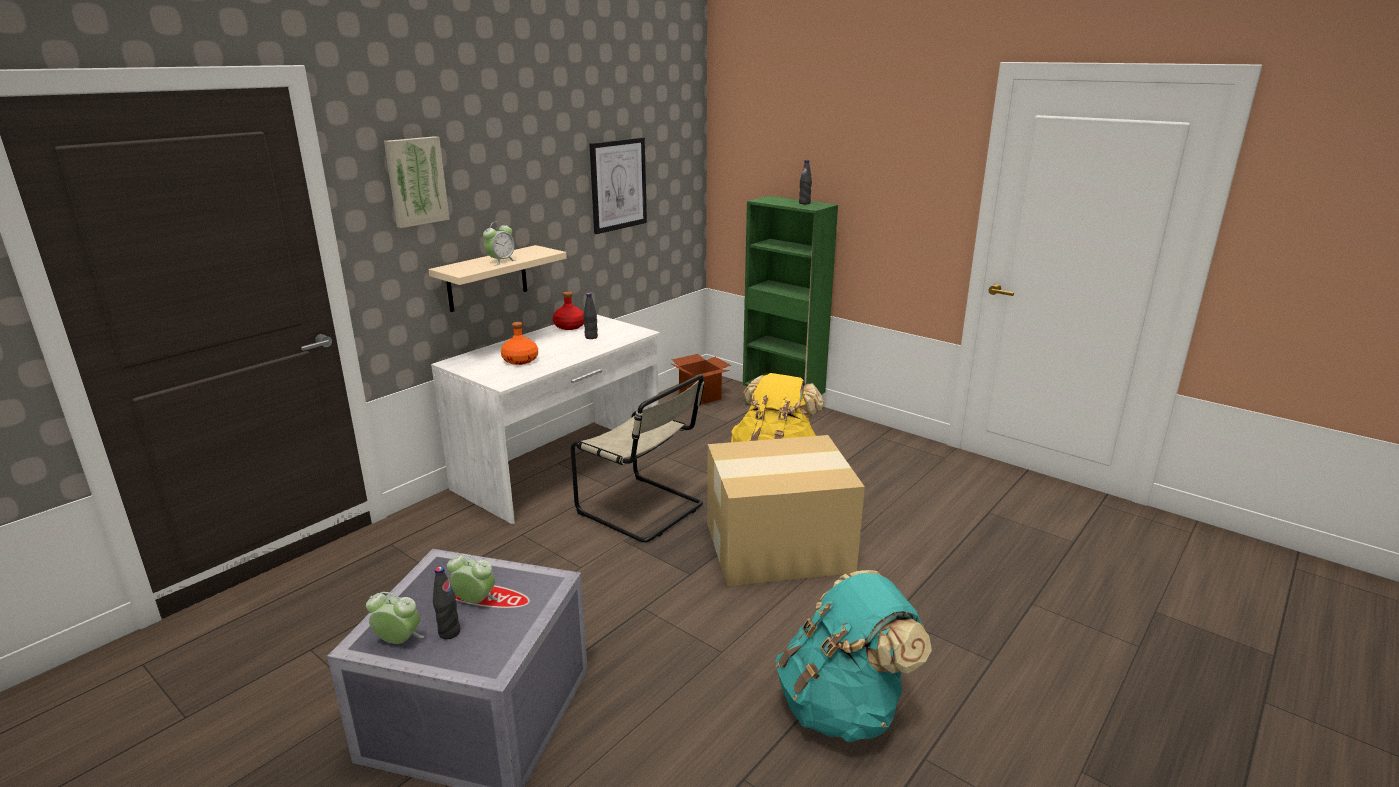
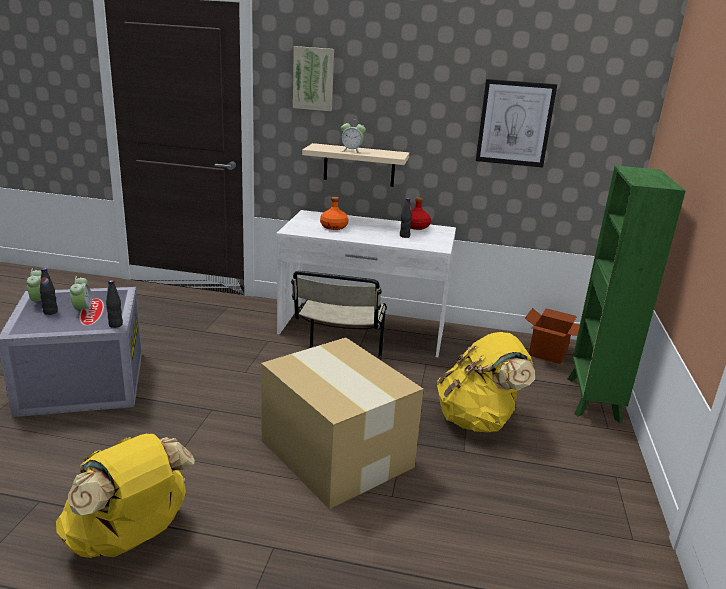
camera: 60 degrees right, 0 degrees up
(804, 203) = (655, 180): black bottle -> black bottle (115, 325)
(843, 707) = (130, 537): turquoise backpack -> yellow backpack

